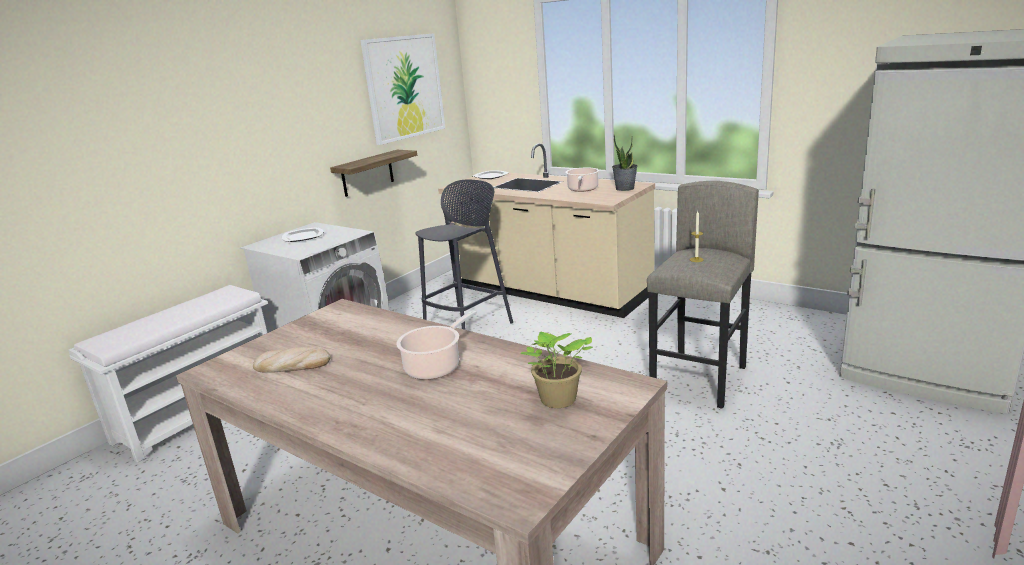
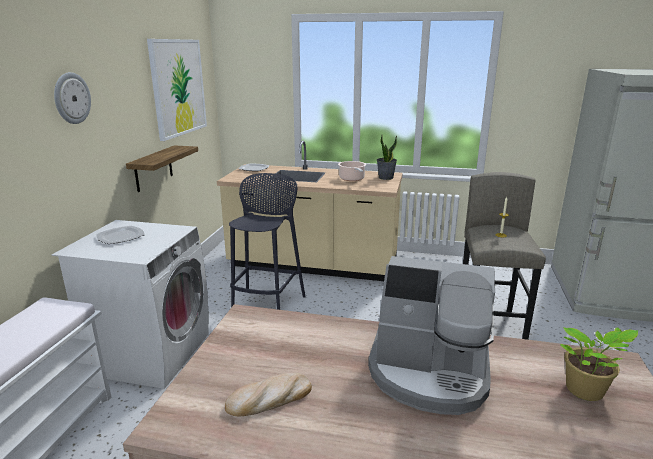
camera: 25 degrees left, 0 degrees up
(266, 105) = (71, 98): none -> wall clock
(435, 367) = (429, 373): cooking pot -> coffee machine

